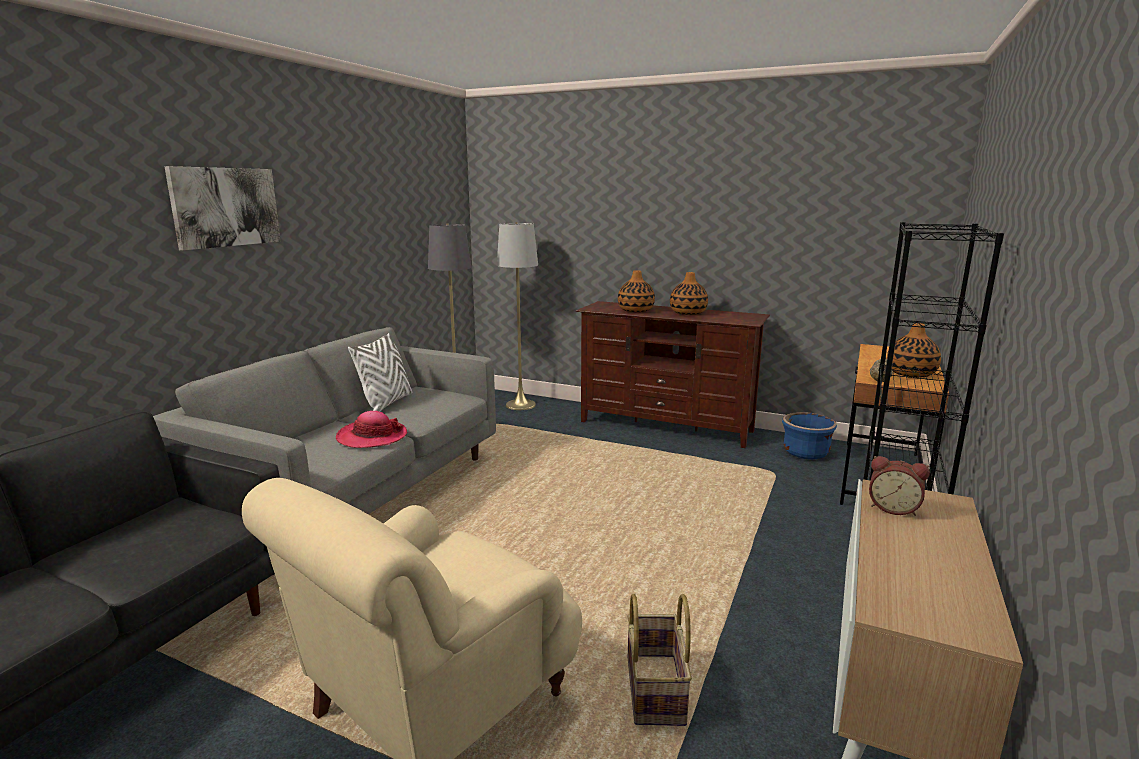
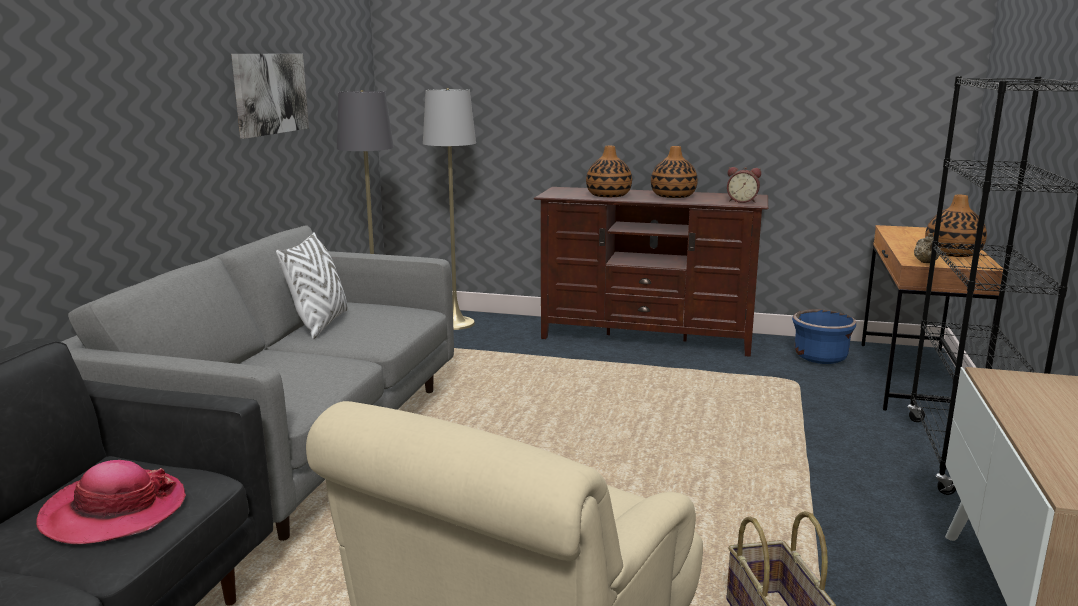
camera: 10 degrees left, 0 degrees up
(225, 207) = (109, 63): picture -> picture (270, 93)
(372, 437) = (328, 365): hat -> hat (114, 511)
(893, 508) = (1017, 393): alarm clock -> alarm clock (742, 201)

